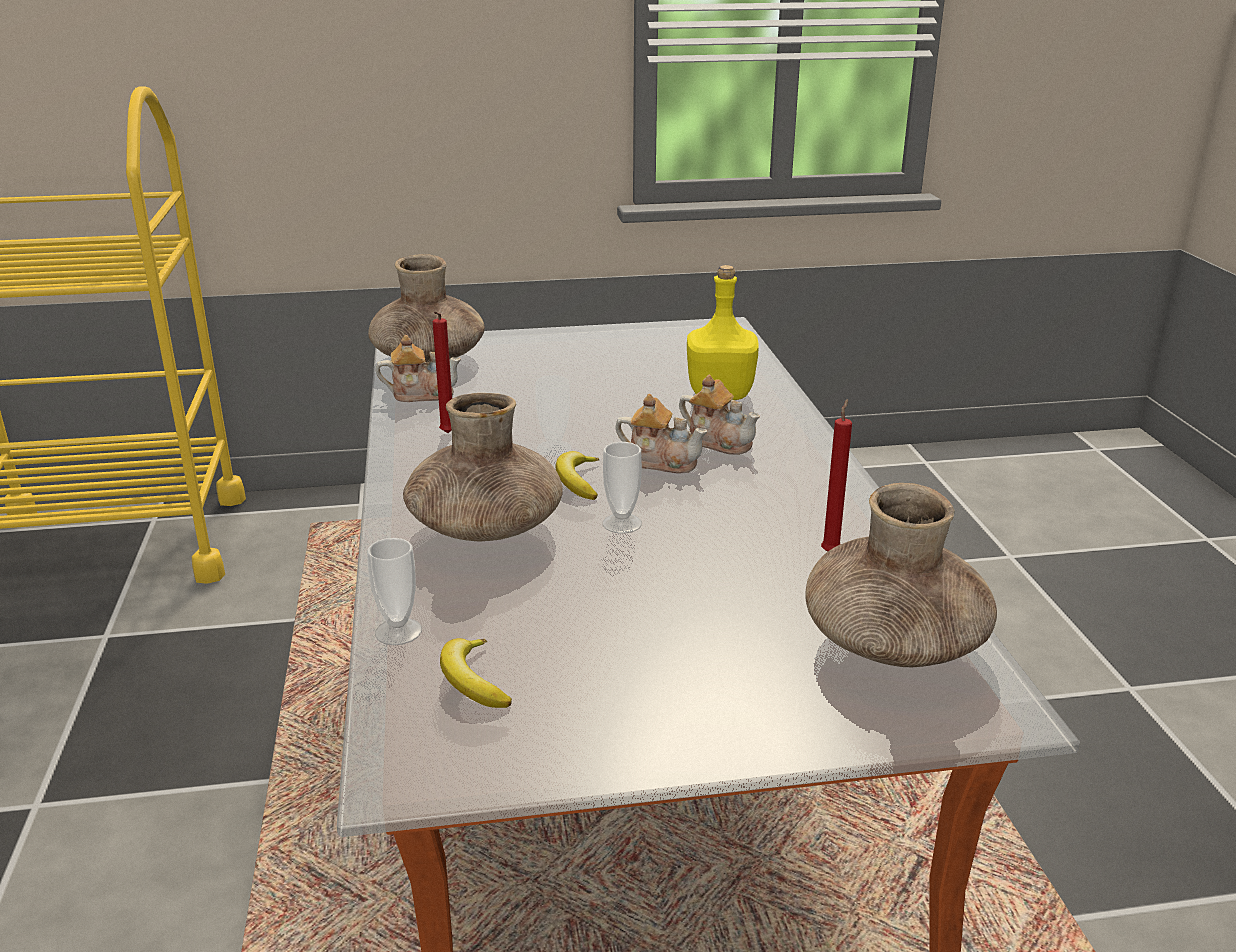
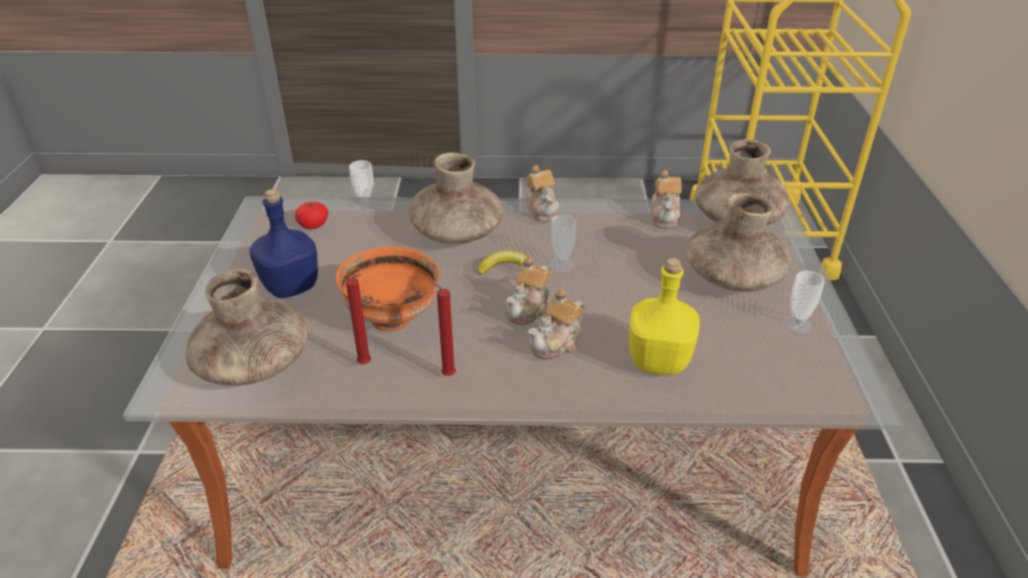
camera: 100 degrees right, 10 degrees up
(406, 470) = (542, 209): none -> teapot
(446, 434) = (593, 224): red candle -> red candle (446, 374)
(473, 681) = (313, 224): banana -> tomato
(556, 363) = (733, 278): none -> brown vase
(622, 523) = (442, 281): cup -> cup (797, 324)
(687, 656) = (291, 287): none -> blue bottle
(726, 548) = (393, 319): none -> orange bowl

